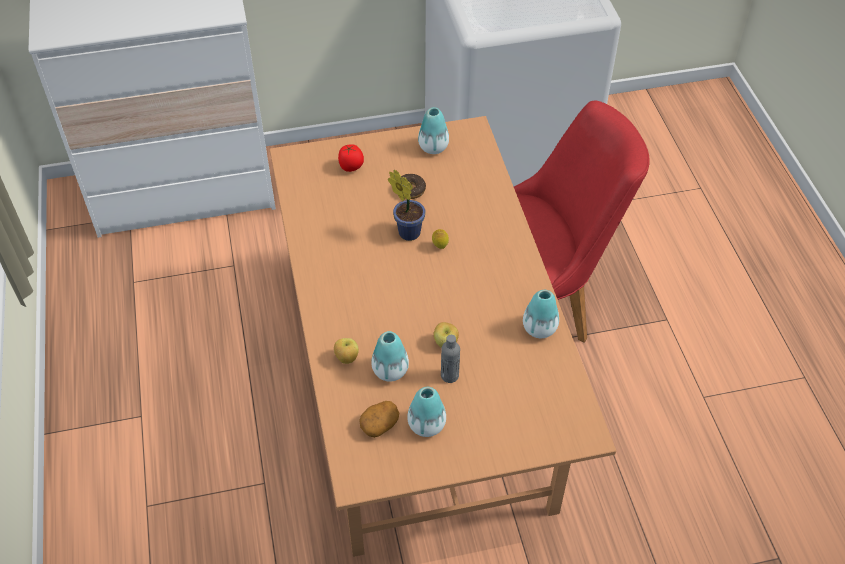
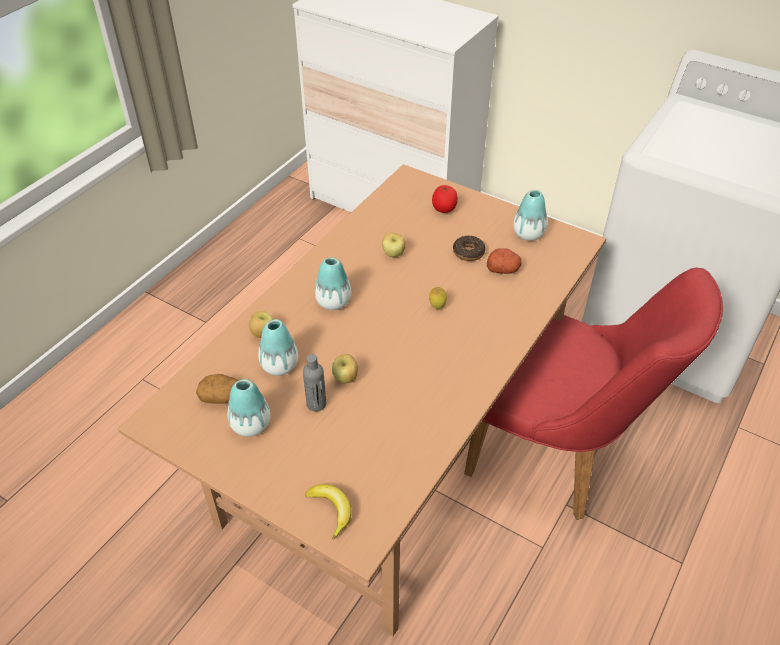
camera: 45 degrees right, 5 degrees down
(360, 228) = (394, 254): none -> apple
(407, 231) = (426, 279): potted plant -> none
(449, 186) = (503, 269): none -> potato
(539, 328) = (435, 426): vase -> vase (333, 302)
(546, 431) = (331, 510): none -> banana

